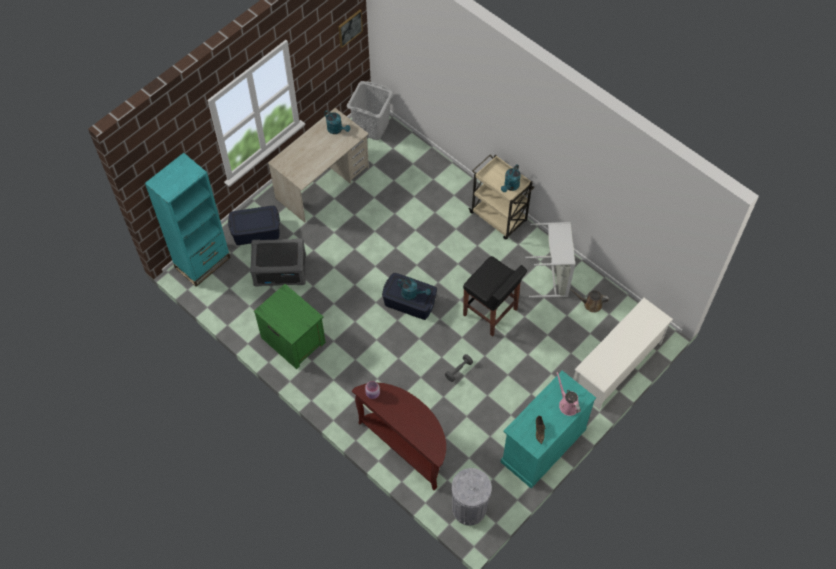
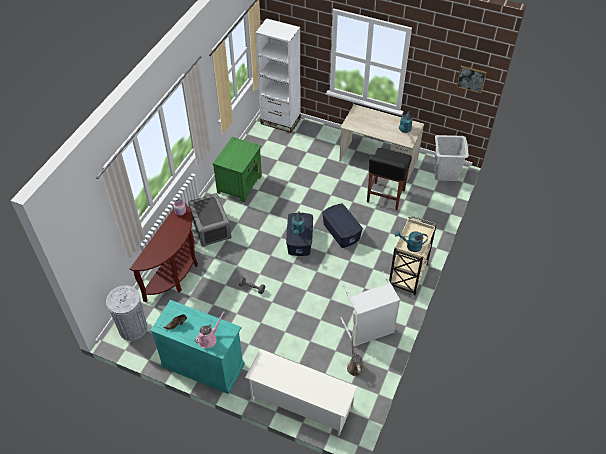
camera: 70 degrees right, 10 degrees down
(202, 262) = (280, 121): turquoise bookcase -> white bookcase
(256, 231) = (318, 139): blue storage box -> blue storage box (341, 231)
(280, 270) = (293, 160): grey storage box -> grey storage box (211, 228)
(491, 313) = (313, 295): black stool -> black stool (385, 196)

